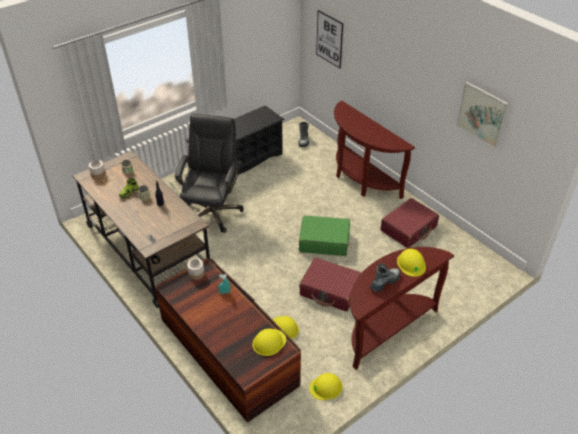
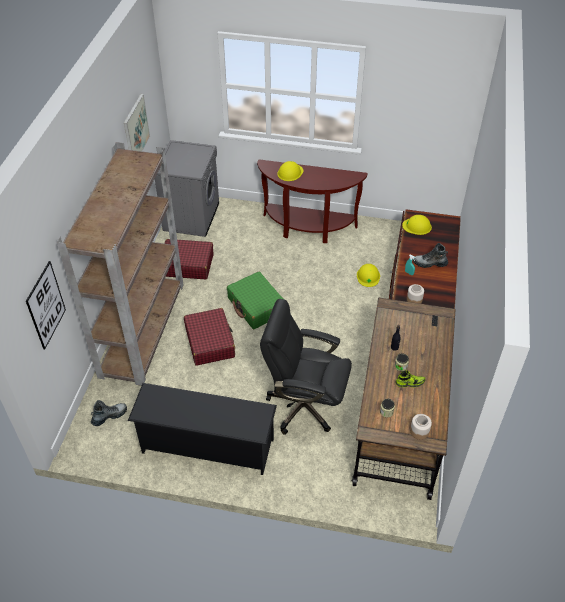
camera: 130 degrees left, 5 degrees up
(212, 214) = (305, 406): black office chair -> black office chair turned 45 degrees clockwise
(326, 387) = (386, 231): yellow hard hat -> none
(330, 290) = (305, 273): red suitcase -> red suitcase (210, 342)
(361, 179) = (143, 329): brown console table -> brown bookcase
(384, 282) = (322, 176): boot -> boot (429, 263)
(471, 261) = (193, 217): none -> grey washing machine

